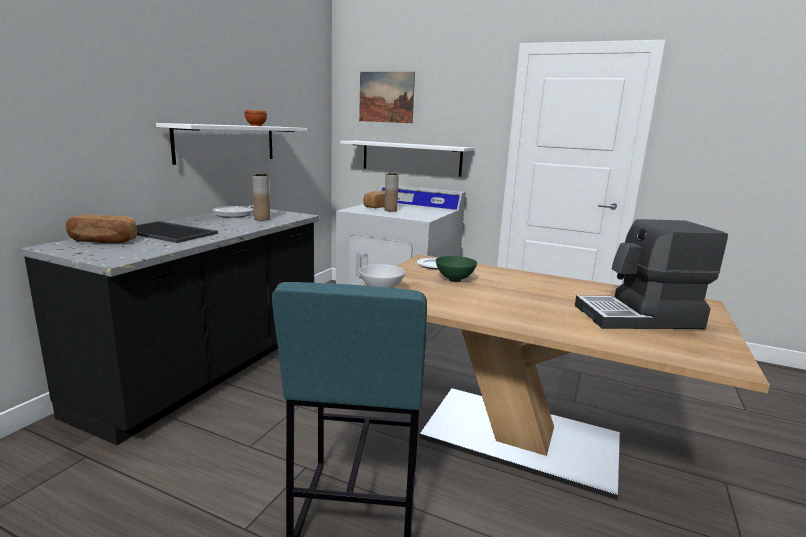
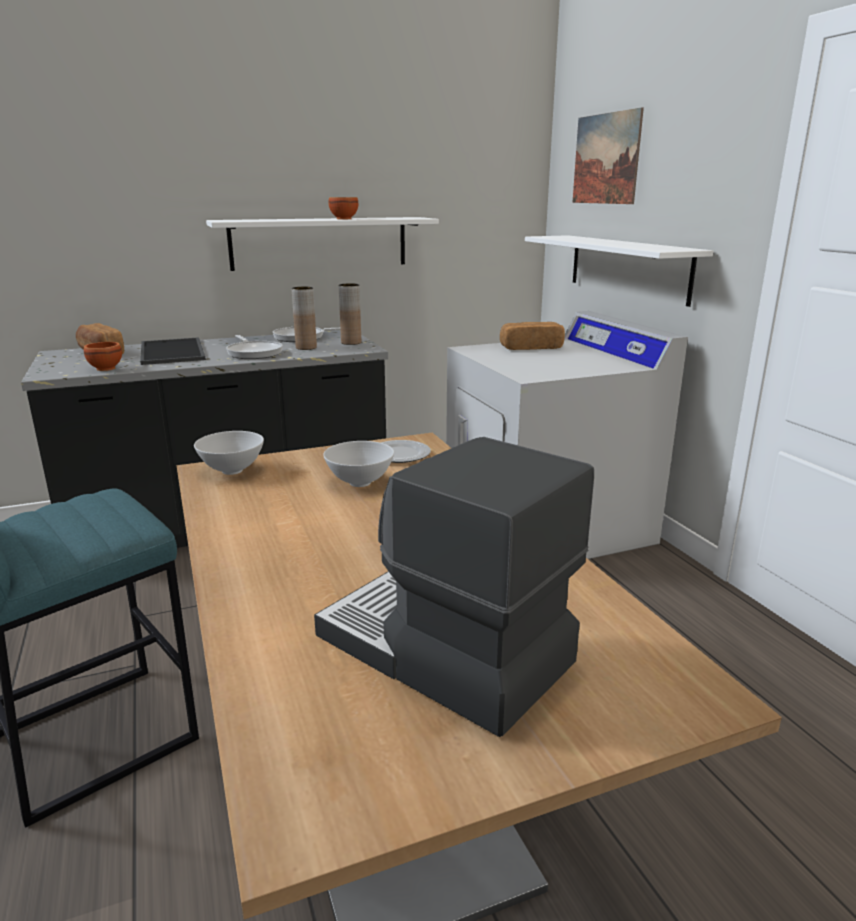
camera: 45 degrees right, 5 degrees up
(157, 248) = (107, 368): none -> brown bowl
(237, 225) = (254, 353): none -> frying pan
(390, 210) = (527, 356): brown vase -> brown vase (351, 342)
(454, 279) = (360, 482): green bowl -> white bowl

